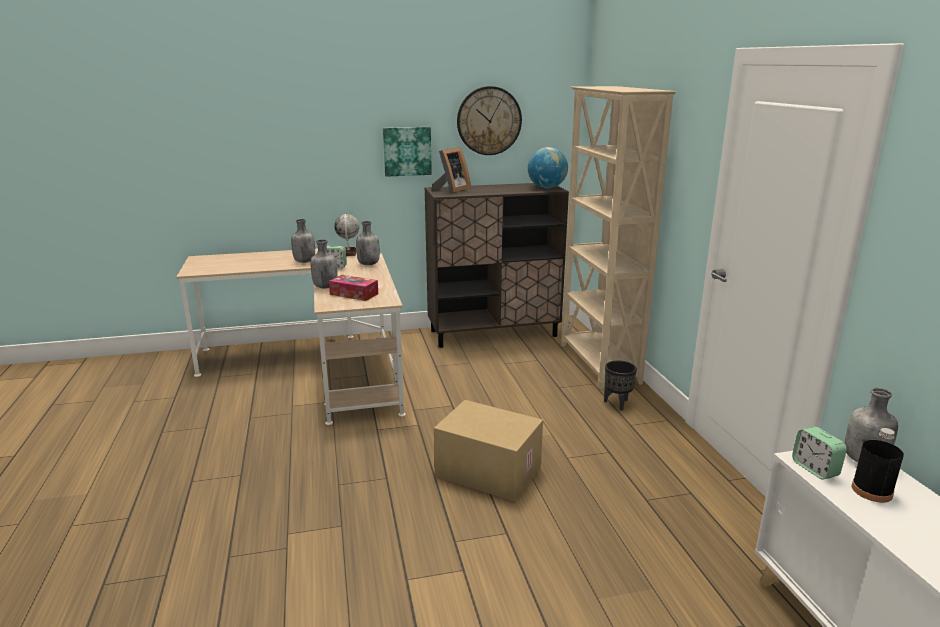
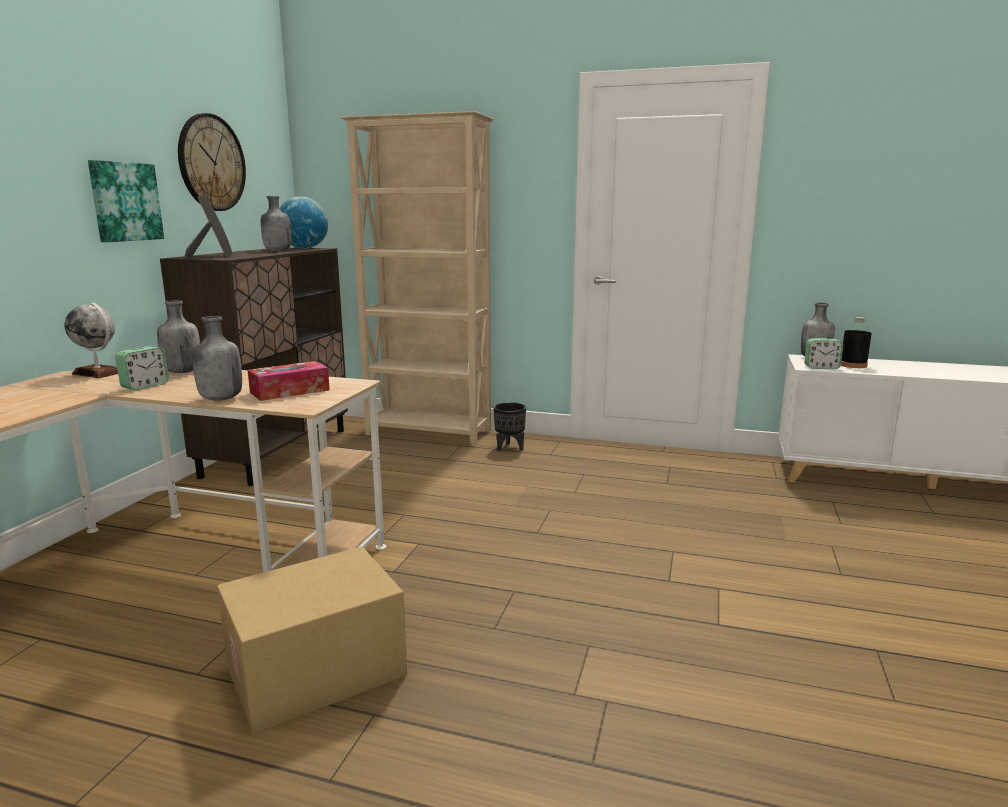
camera: 60 degrees left, 5 degrees down
(304, 261) = (60, 395): grey bottle -> grey bottle (277, 251)
(487, 472) = (562, 532): cardboard box -> cardboard box (316, 673)

